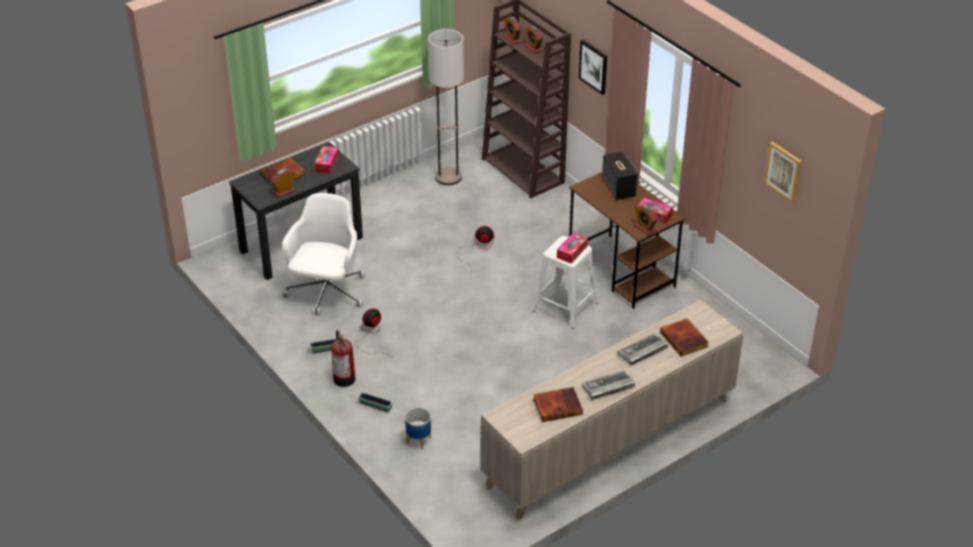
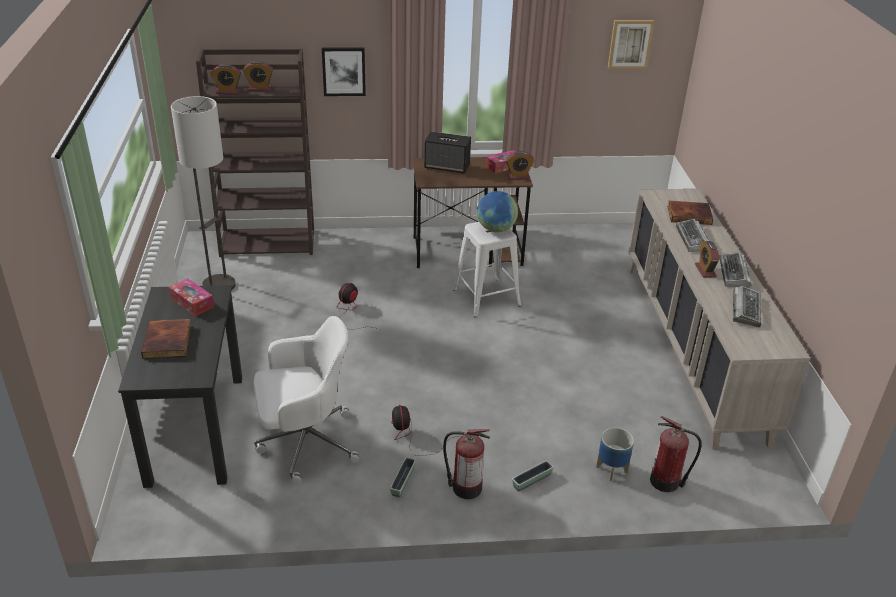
camera: 60 degrees left, 5 degrees down
(284, 191) = (202, 352): alarm clock -> alarm clock (705, 270)
(326, 293) = (305, 442): white office chair -> white office chair turned 120 degrees clockwise
(428, 472) = (666, 482): none -> fire extinguisher
(557, 406) = (745, 309): book -> keyboard
(572, 252) = (495, 229): tissue box -> globe

